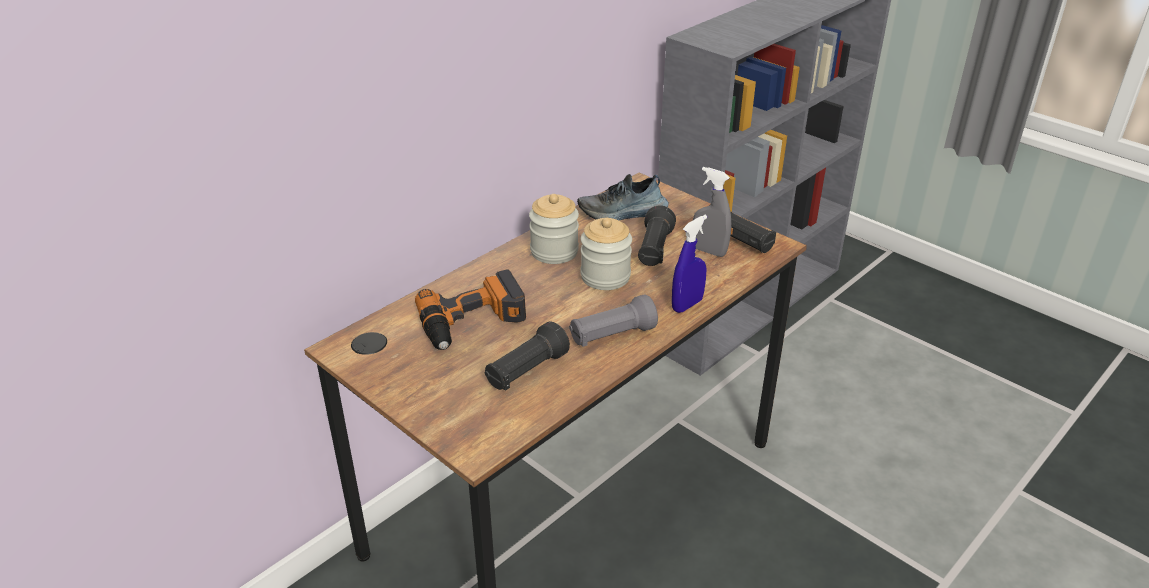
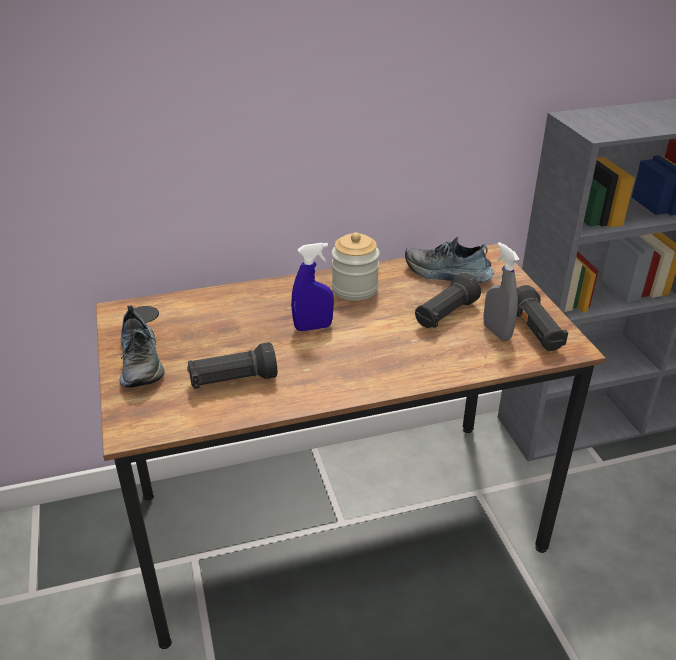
camera: 30 degrees right, 0 degrees up
(420, 387) = (142, 363): none -> shoe
(473, 322) = (232, 325): power drill -> none
(605, 277) = (377, 324): jar -> none
(612, 335) = (333, 377): grey flashlight -> none
(687, 305) = (428, 374): blue spray bottle -> blue spray bottle (313, 327)

